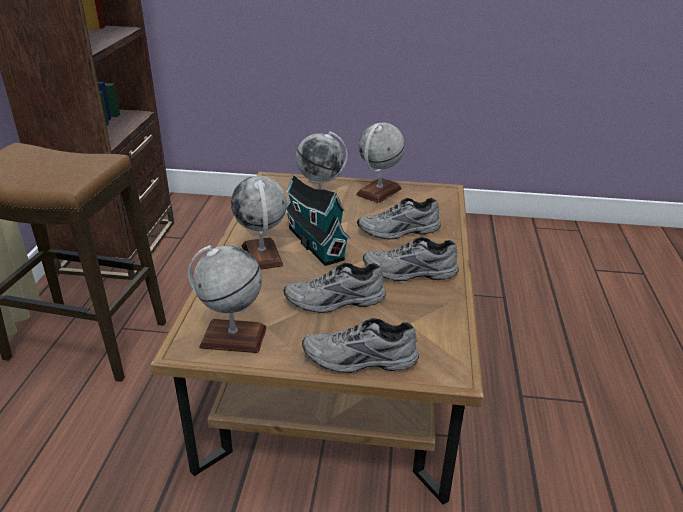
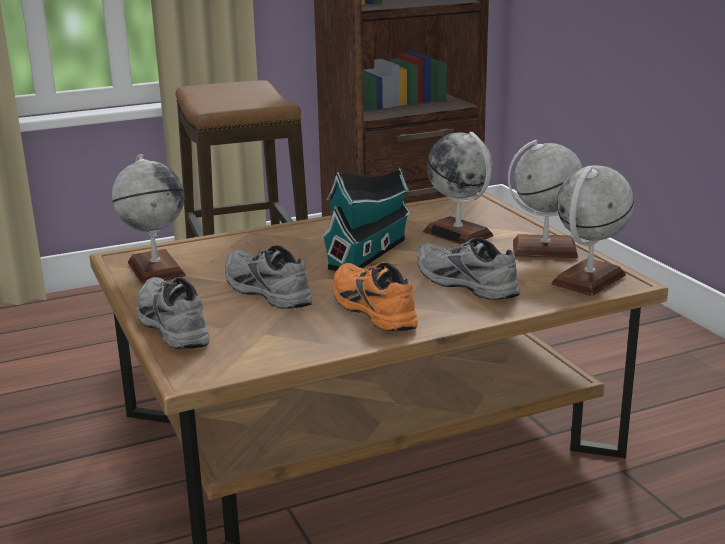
camera: 60 degrees right, 10 degrees down
(262, 255) = (309, 240): globe -> globe (588, 280)
(410, 273) = (370, 309): grey shoe -> orange shoe

